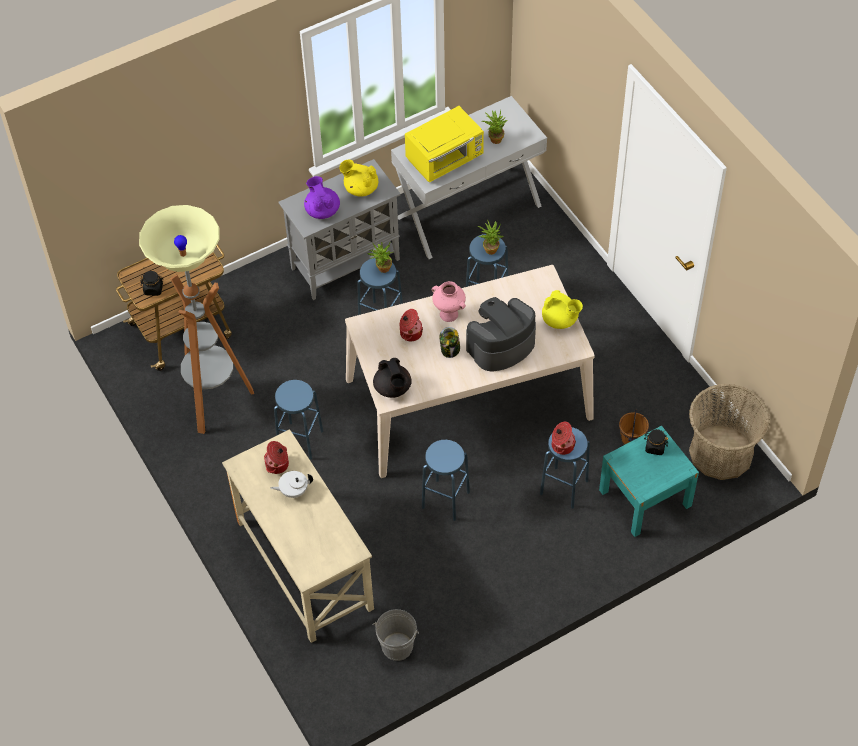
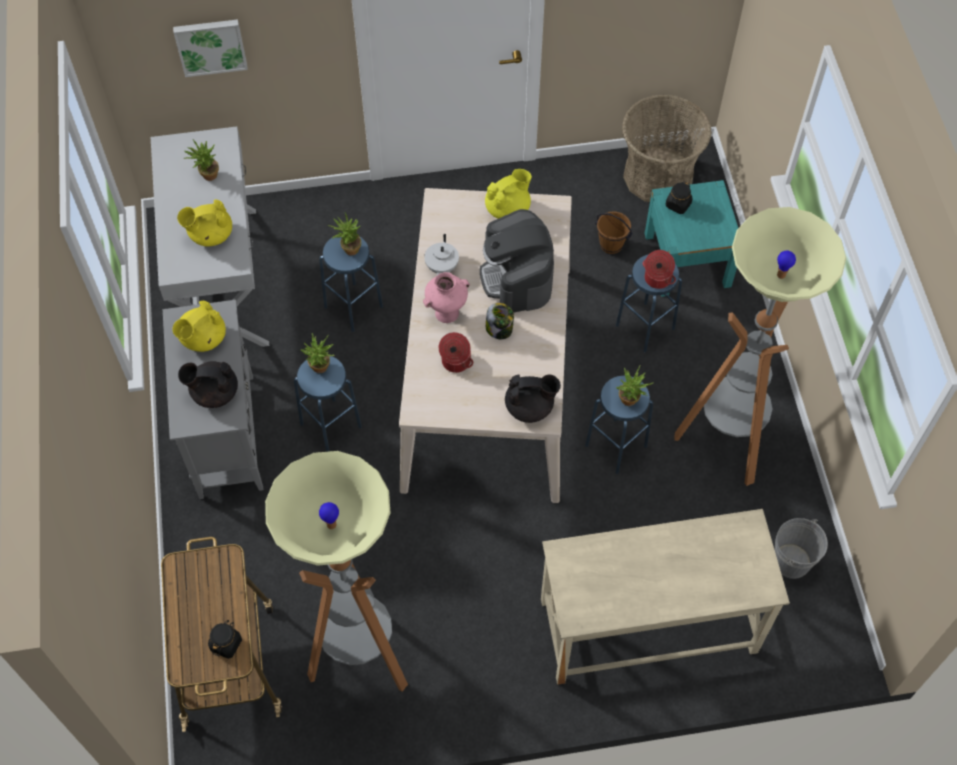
camera: 70 degrees left, 5 degrees up
(278, 465) = (592, 571): cooking pot -> none
(293, 491) = (638, 565): white teapot -> white teapot (441, 267)
(300, 440) = (467, 573): blue stool -> none
(322, 210) = (214, 393): purple teapot -> black teapot
(441, 460) = (630, 402): none -> potted plant
(445, 159) = (210, 235): yellow microwave -> yellow teapot
(483, 573) = (725, 442): none -> floor lamp
(558, 74) = (210, 45): none -> picture

